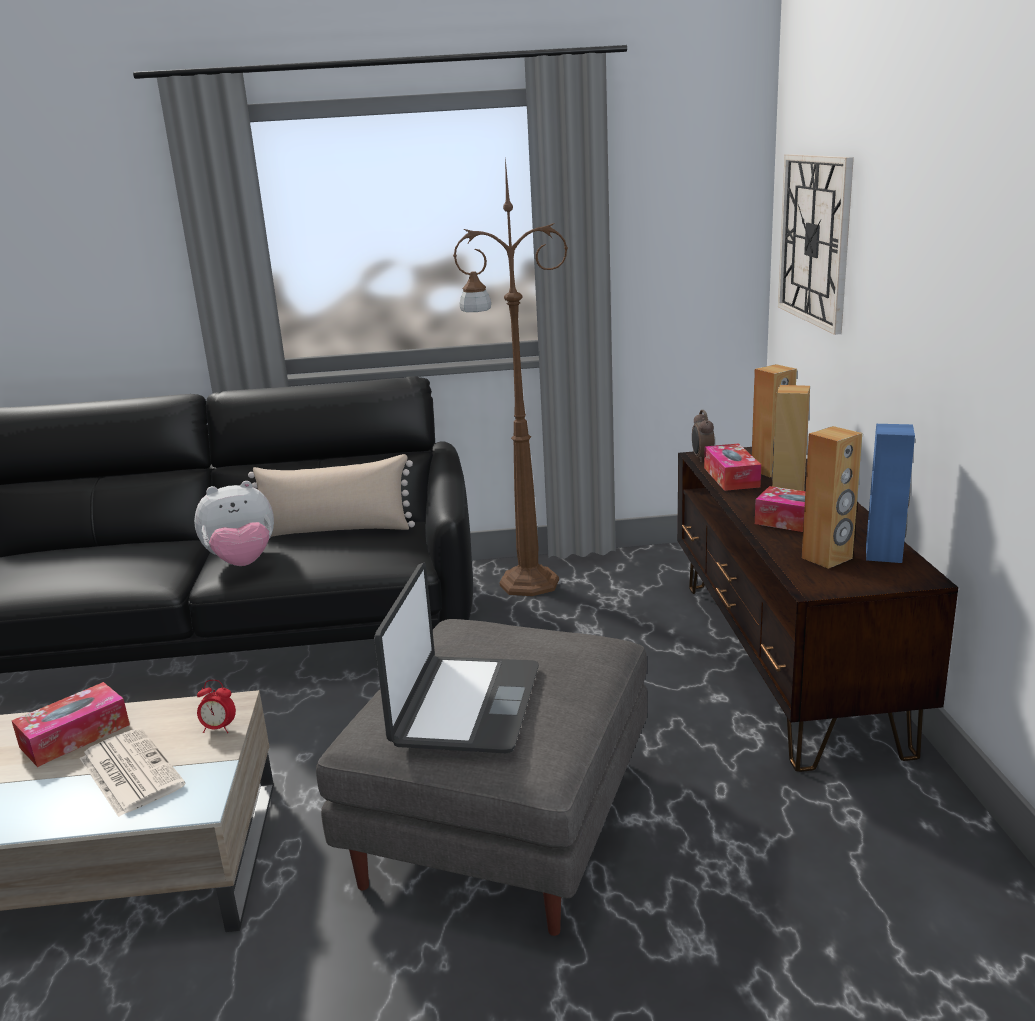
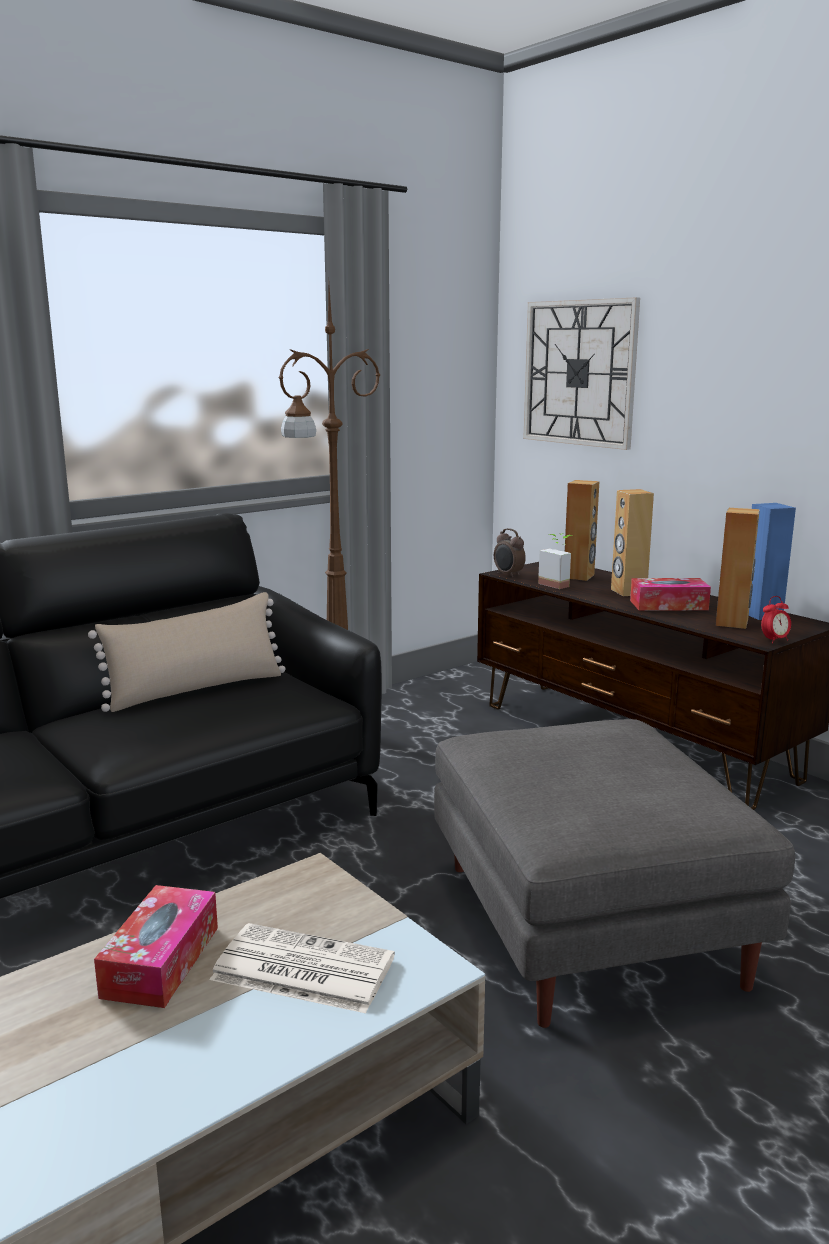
camera: 35 degrees left, 5 degrees down
(219, 728) = (337, 897): alarm clock -> alarm clock (774, 640)
(242, 563) = (132, 737): plush toy -> none
(465, 705) = (610, 791): laptop -> none
(731, 477) = (557, 584): tissue box -> potted plant

